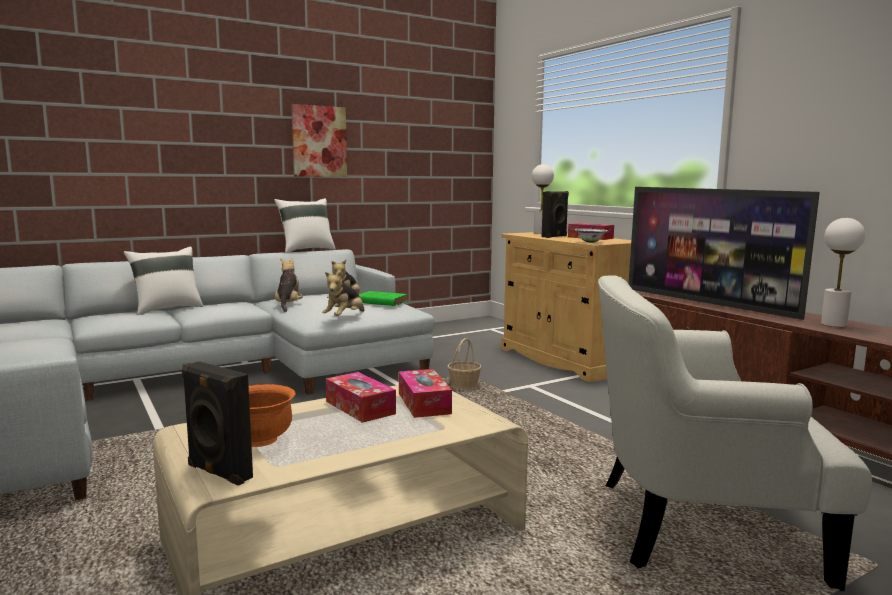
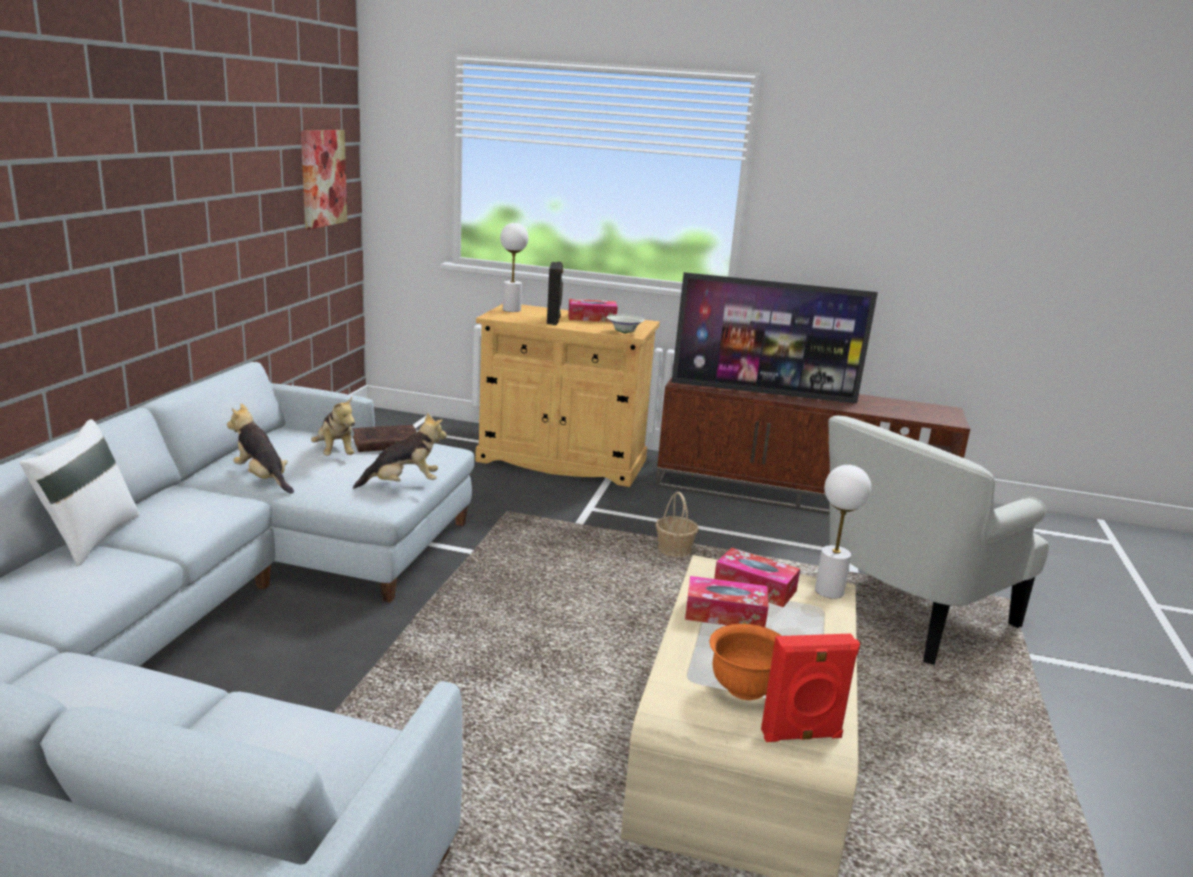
camera: 45 degrees left, 10 degrees up
(218, 473) = (802, 736): black speaker -> red speaker
(306, 250) = (201, 376): white pillow -> none
(319, 141) = (188, 191): picture -> picture (322, 178)
(345, 317) = (403, 484): plush toy -> plush toy turned 90 degrees counterclockwise
(380, 302) = (384, 443): green book -> brown book
(464, 387) = (535, 531): basket -> basket (674, 550)
(833, 324) = (882, 406): white table lamp -> white table lamp (829, 591)

